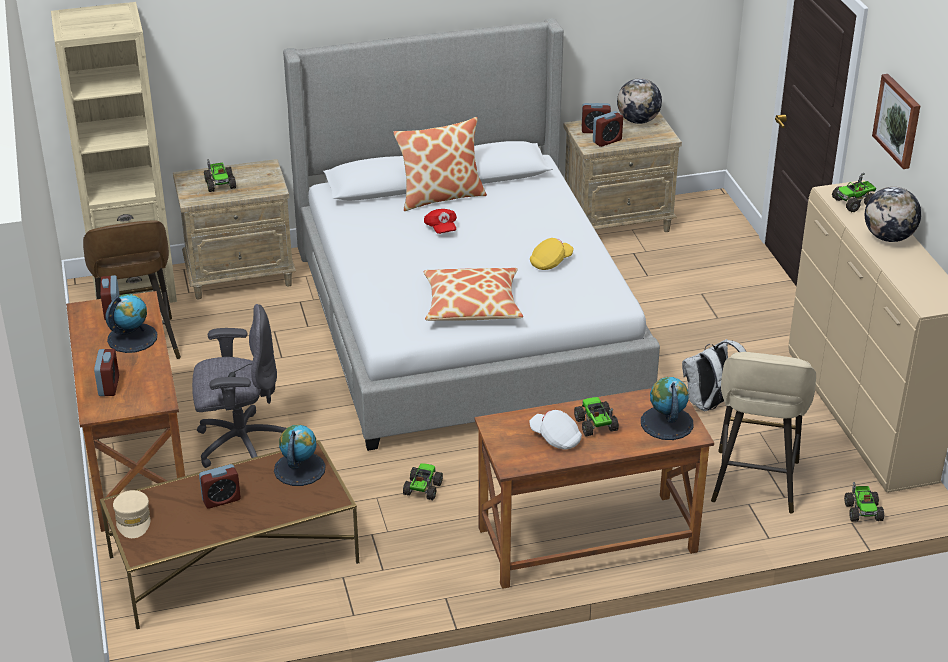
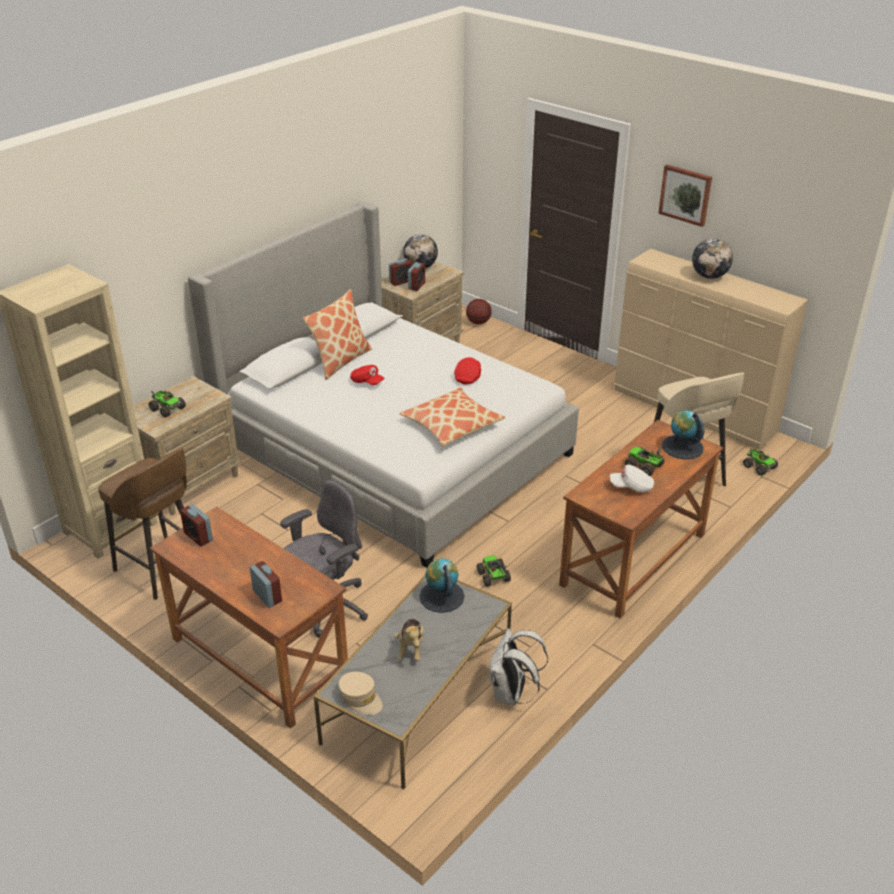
camera: 35 degrees left, 0 degrees up
(132, 338) = (241, 550): globe -> none
(221, 499) = (411, 647): alarm clock -> plush toy
(234, 559) = (418, 694): brown coffee table -> grey coffee table
(550, 262) = (468, 377): yellow cap -> red cap
(710, 404) = (605, 440): white backpack -> white backpack (511, 694)
(719, 216) = (478, 322): none -> basketball
(854, 202) = (664, 263): toy truck -> none

